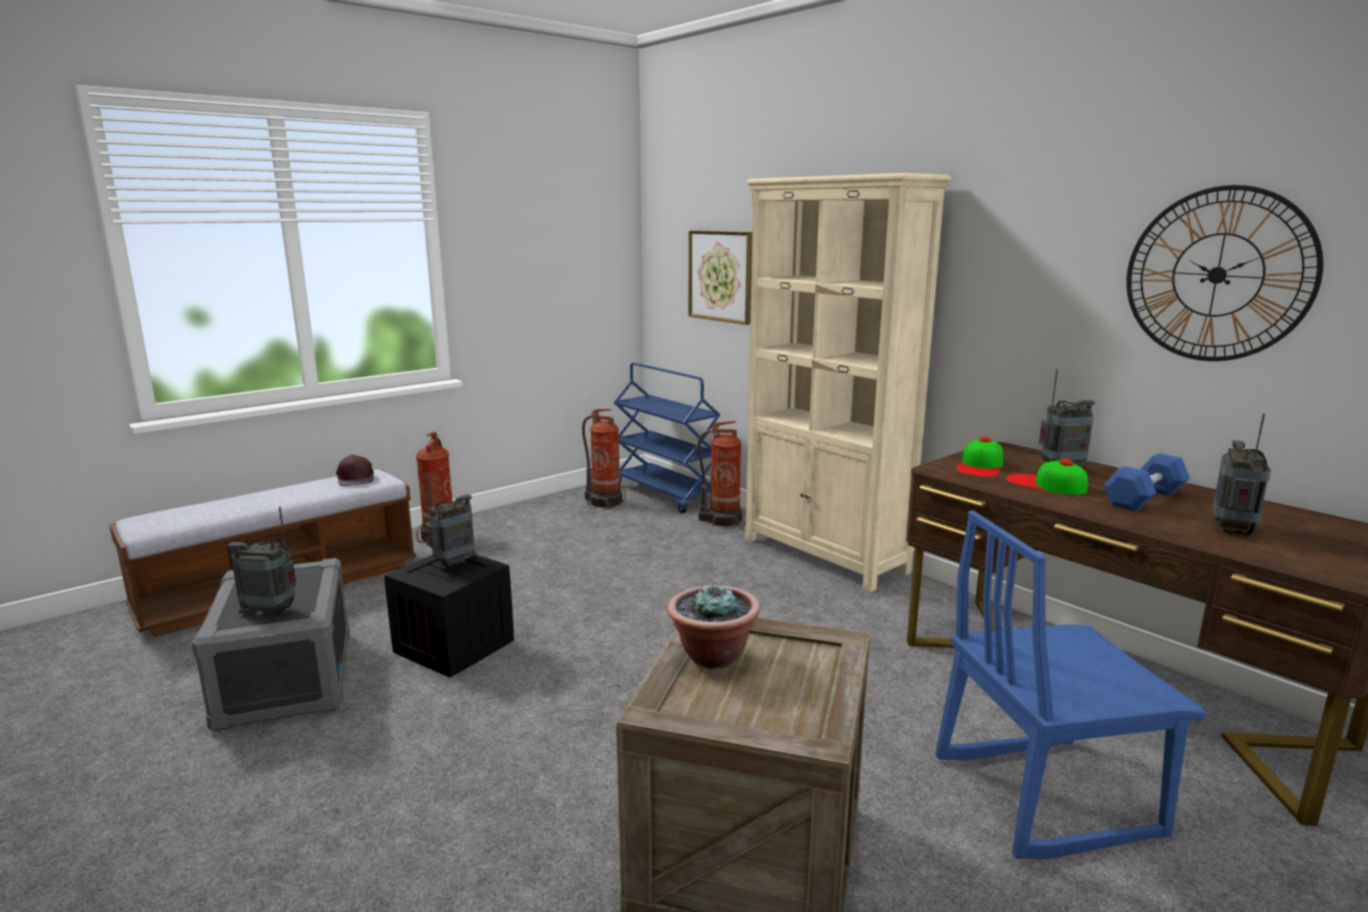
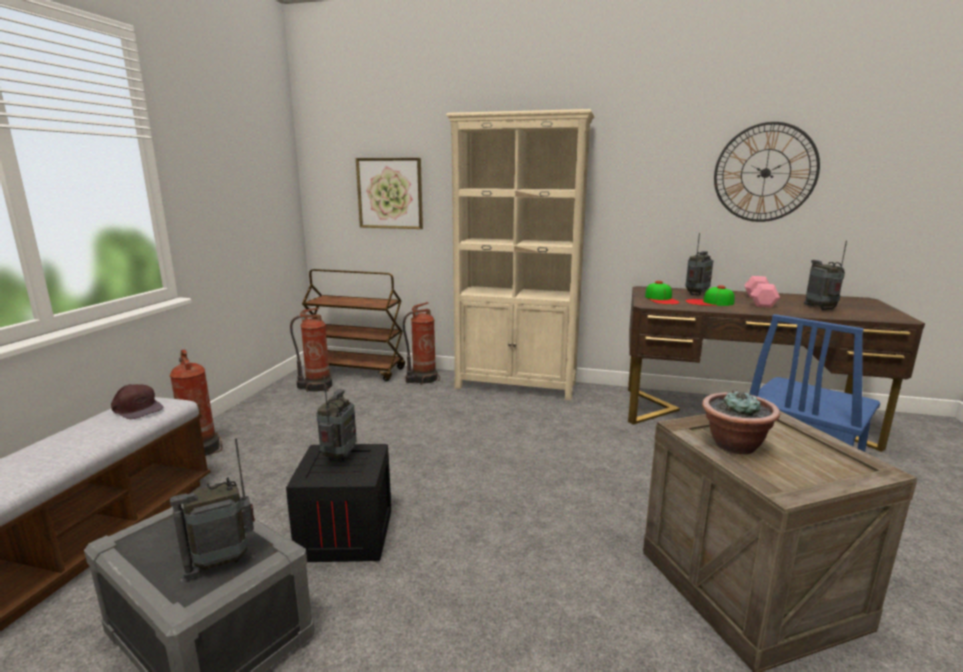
camera: 35 degrees left, 0 degrees up
(666, 494) = (357, 371): blue cart -> brown cart
(1144, 498) = (759, 301): blue dumbbell -> pink dumbbell

